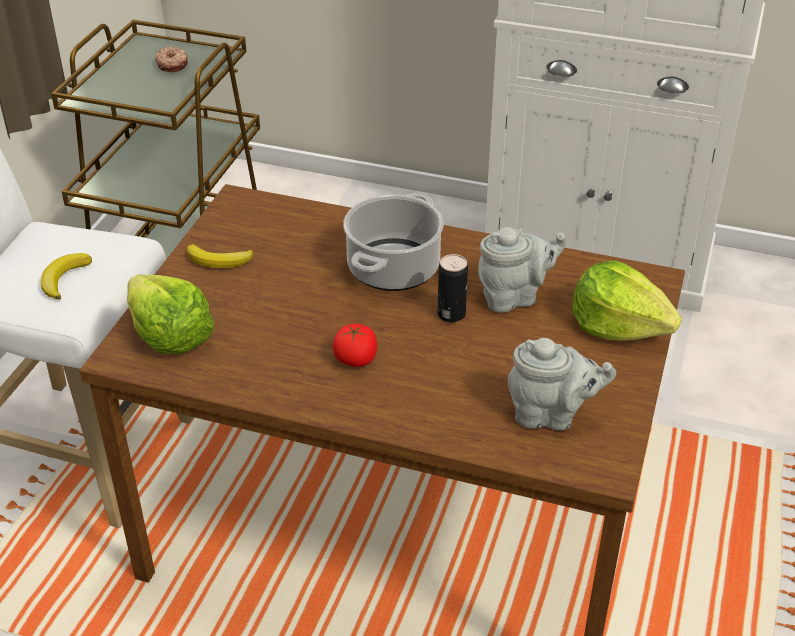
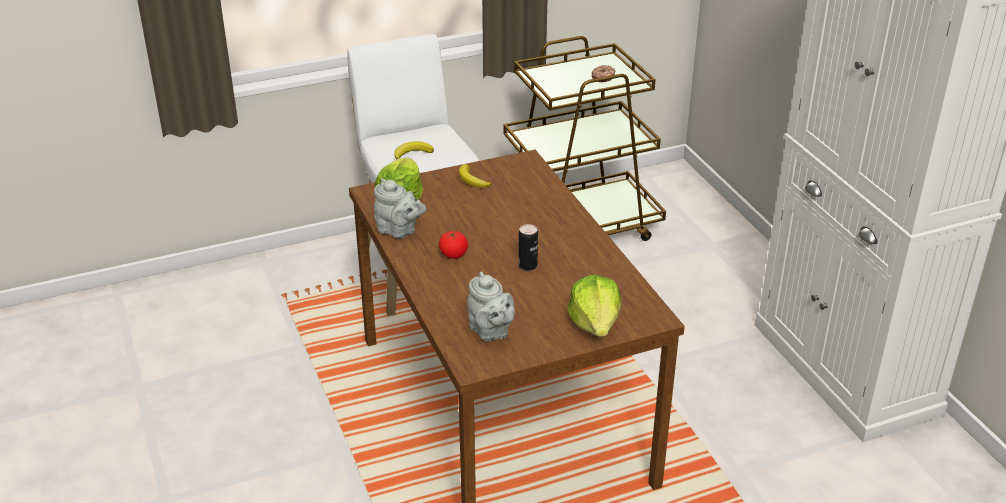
camera: 50 degrees right, 5 degrees down
(393, 267) = (540, 230): cooking pot -> none
(514, 297) = (571, 278): grey teapot -> grey teapot (399, 231)

